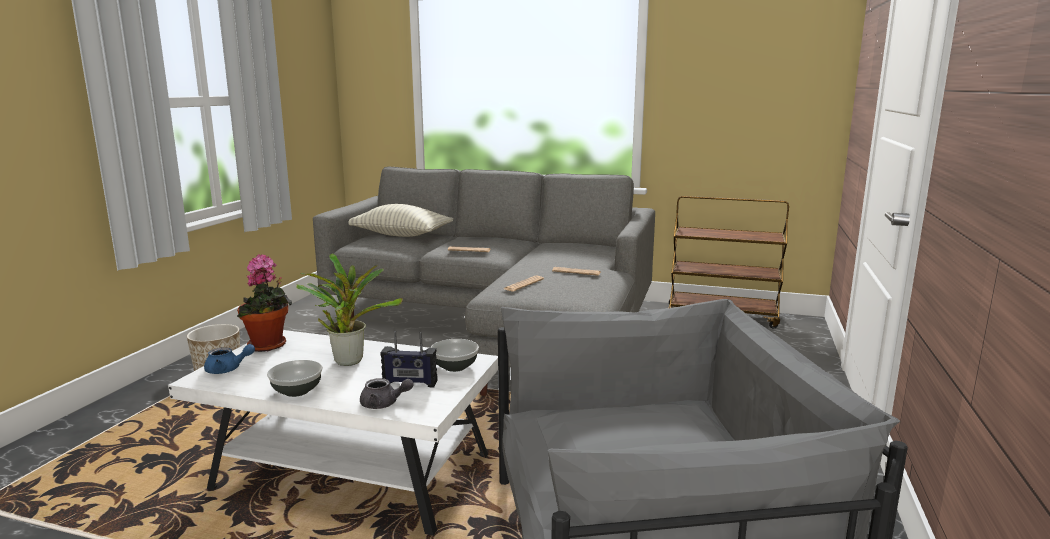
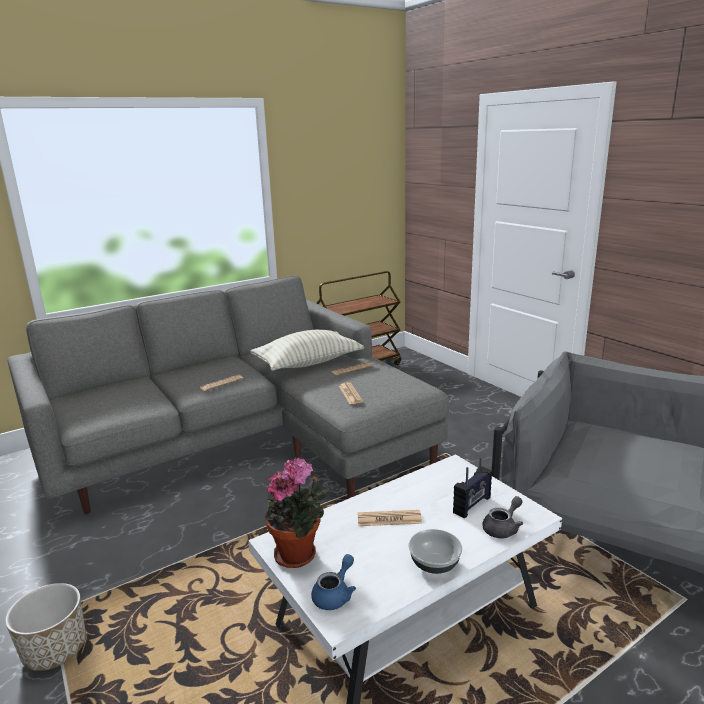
camera: 50 degrees left, 5 degrees up
(348, 359) = (389, 519): potted plant -> newspaper
(400, 235) = (104, 394): pillow -> pillow (308, 363)
(455, 366) = (458, 477): bowl -> none

